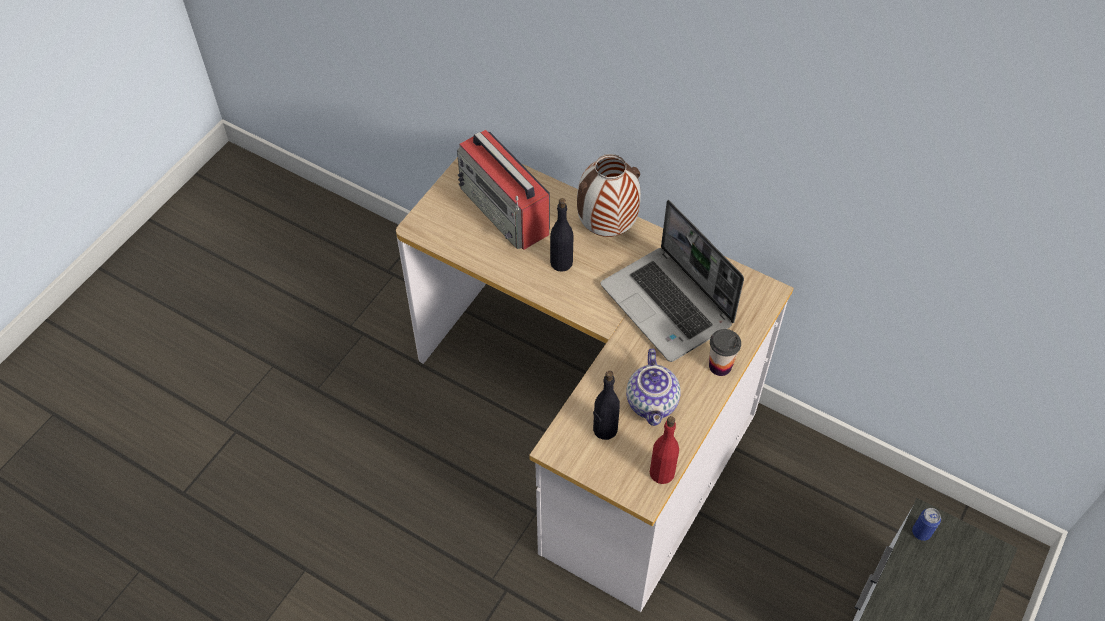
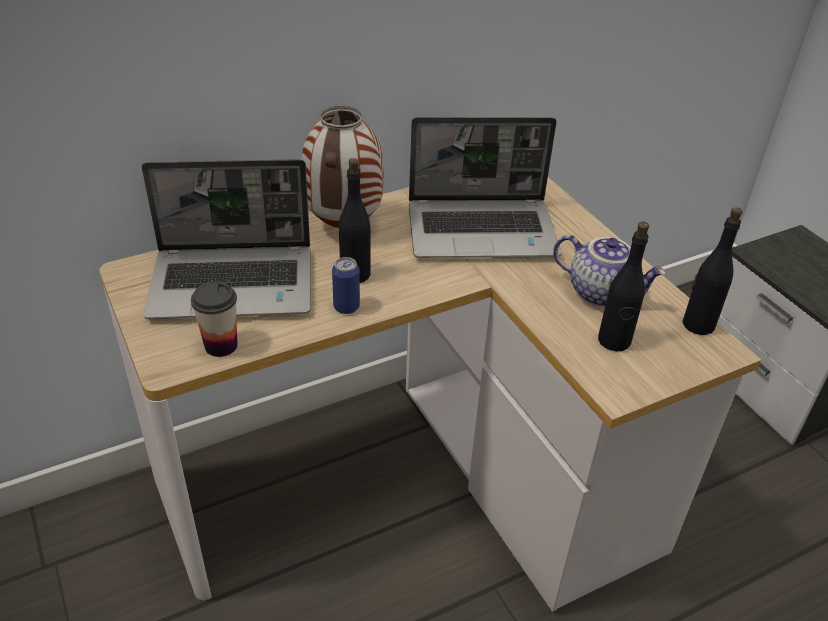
camera: 60 degrees left, 15 degrees down
(505, 211) = (235, 283): radio -> laptop
(662, 472) = (698, 324): red bottle -> black bottle
(720, 366) = (585, 232): cup -> cup (221, 345)
(921, 532) = (765, 261): can -> can (346, 307)

